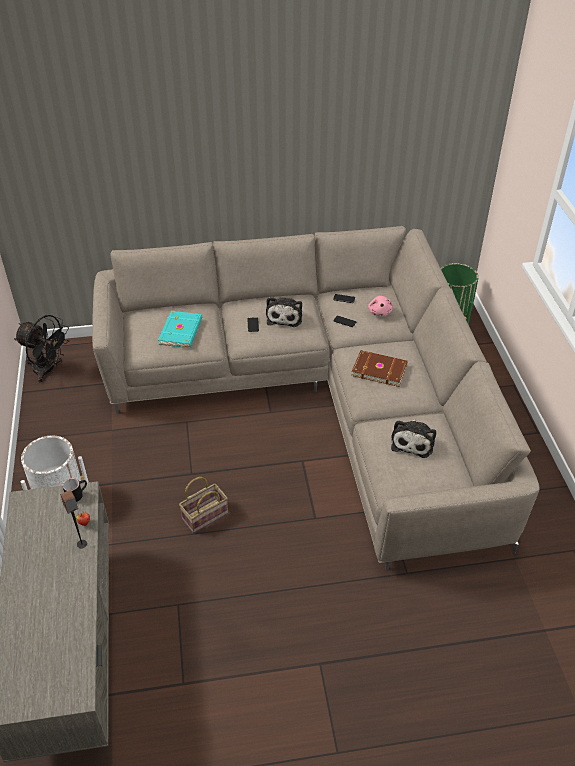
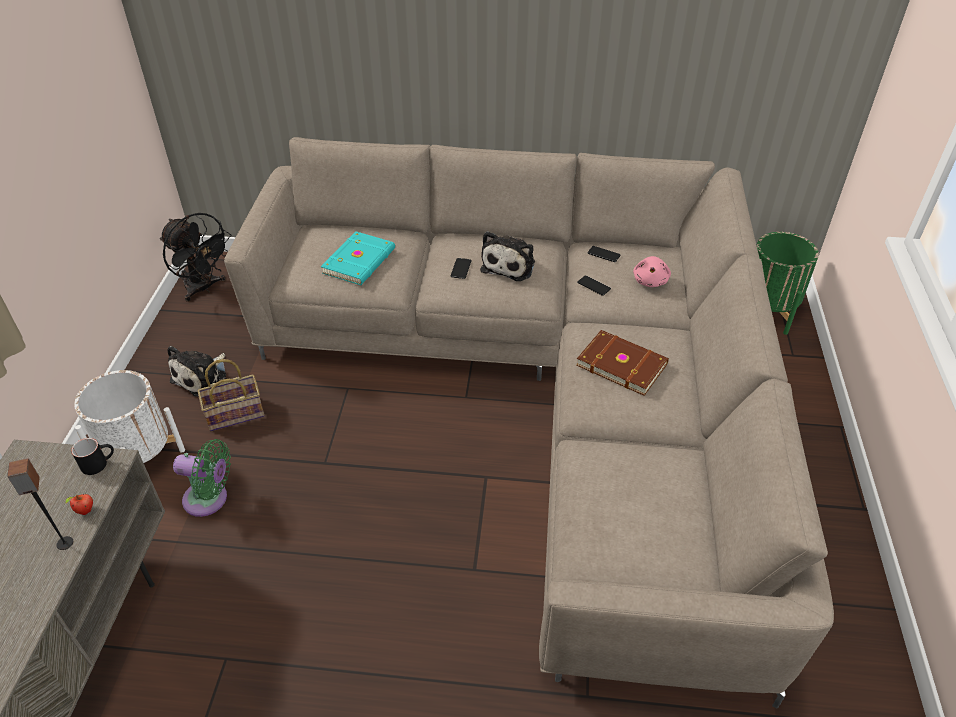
camera: 15 degrees right, 0 degrees up
(122, 513) = (210, 499): none -> green fan
(205, 515) = (320, 528): basket -> basket (236, 413)
(413, 441) = (639, 487): plush toy -> plush toy (202, 377)

